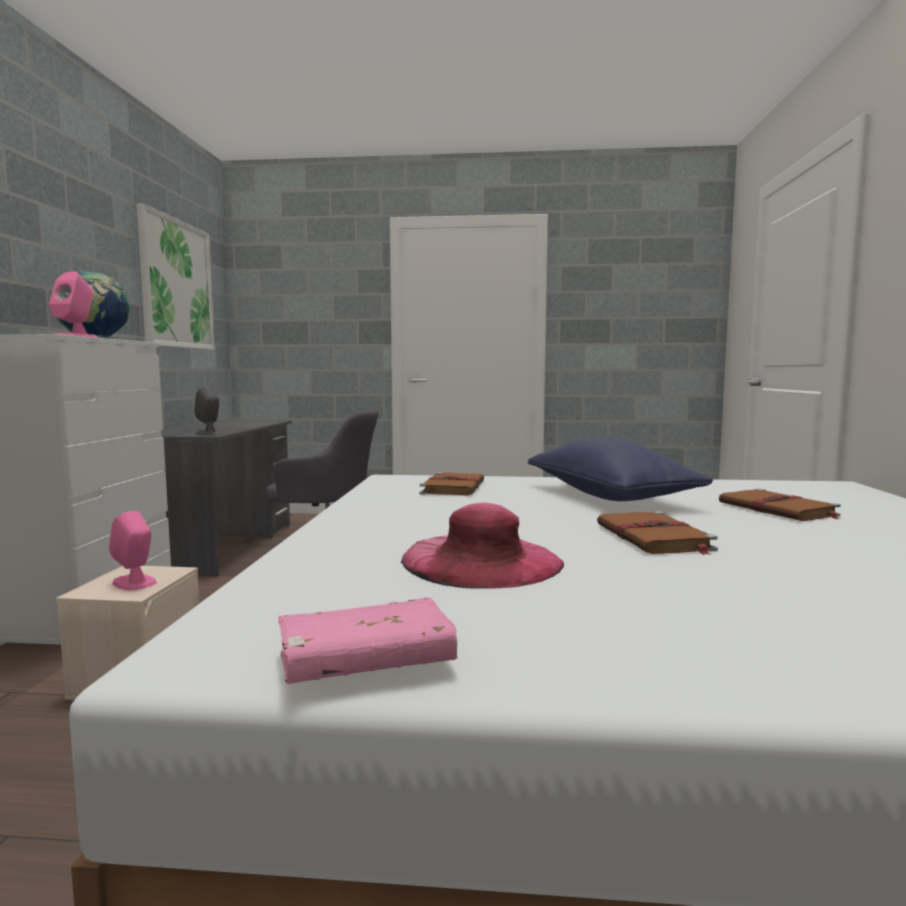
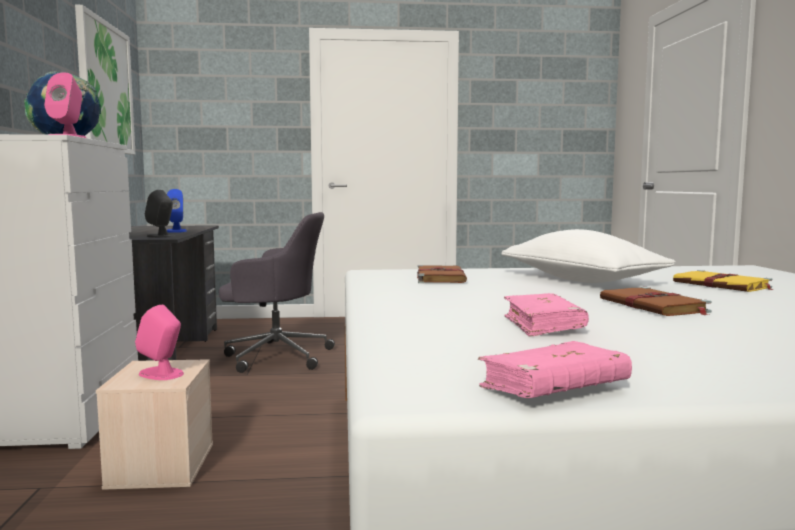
camera: 10 degrees left, 0 degrees up
(236, 427) = (176, 231): none -> blue speaker
(481, 561) = (543, 325): pink hat -> pink book
(609, 496) = (581, 280): blue pillow -> white pillow
(779, 510) = (723, 285): brown book -> yellow book

